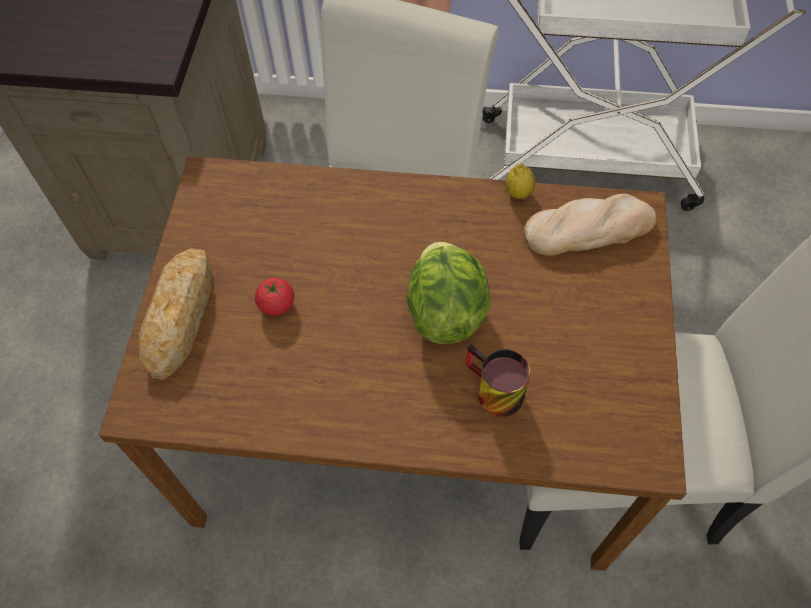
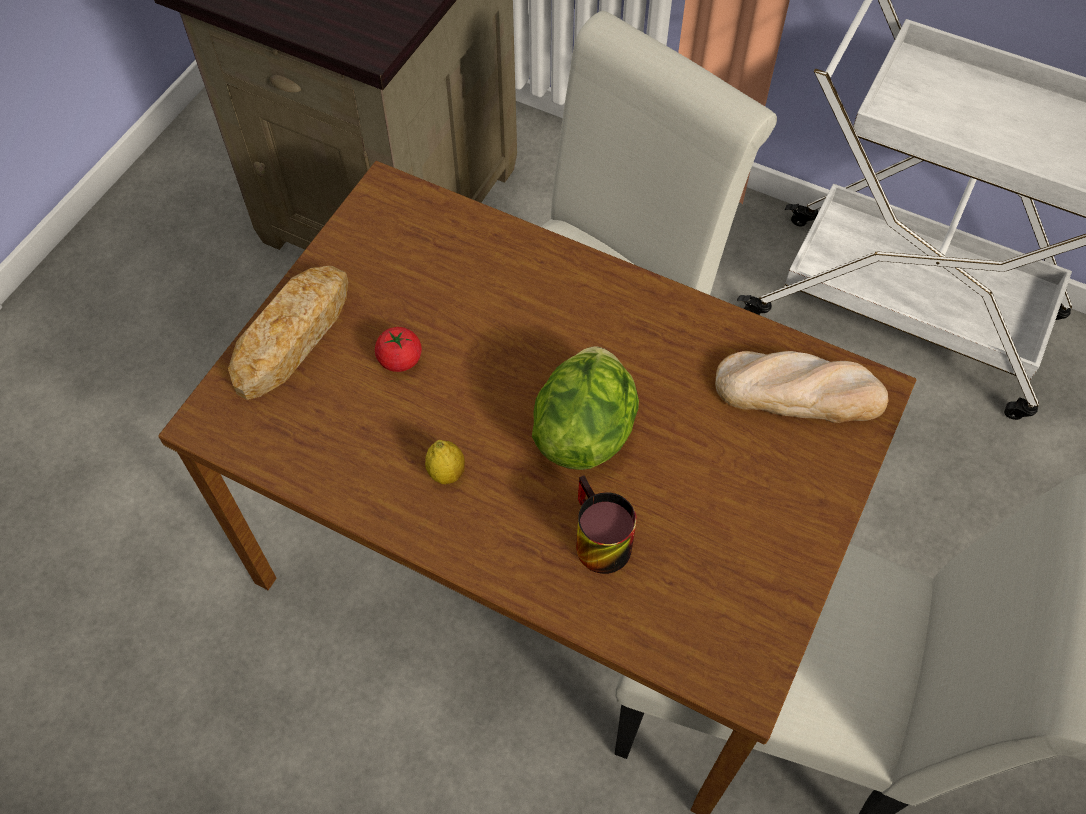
camera: 20 degrees right, 0 degrees up
(518, 193) = (733, 321): lemon -> lemon (446, 473)

